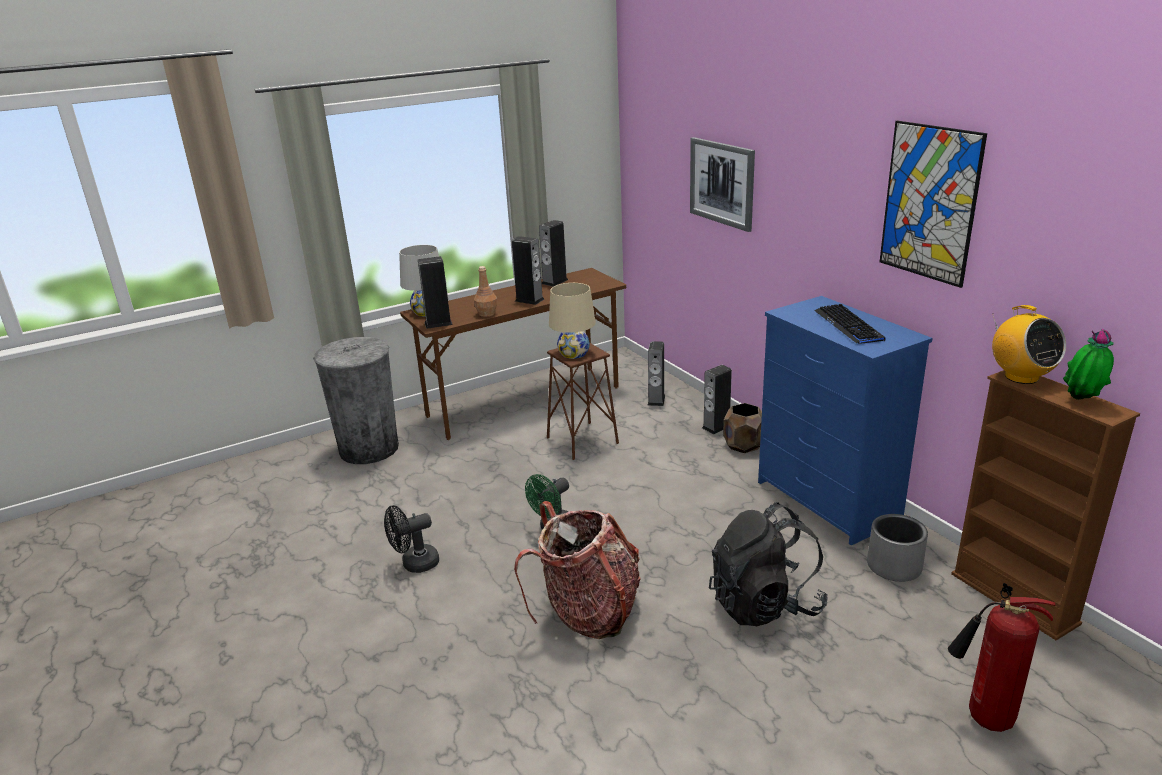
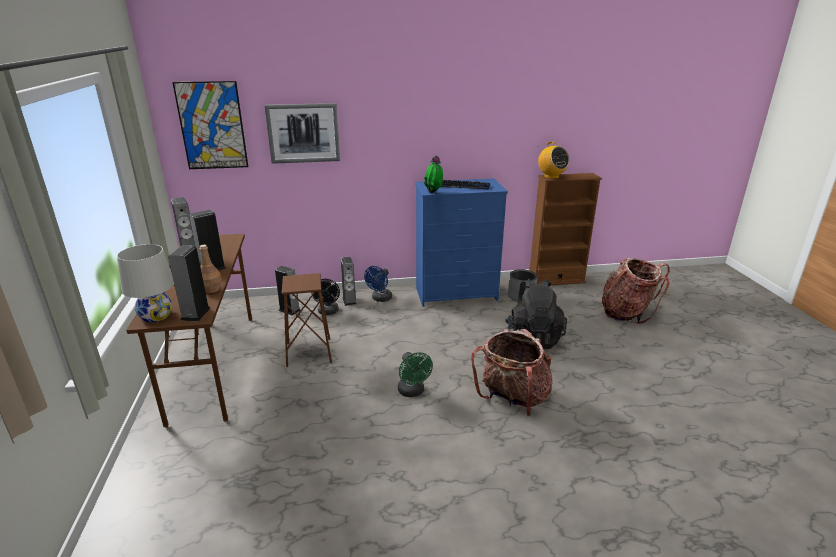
camera: 70 degrees left, 0 degrees up
(369, 449) = (179, 479): grey trash can -> none
(414, 564) = (409, 475): black fan -> black fan (328, 312)
(573, 354) = (302, 284): beige table lamp -> none
(744, 446) = (380, 299): brown planter -> blue fan
(929, 203) = (479, 108): picture -> picture (212, 126)
(983, 719) = (627, 313): fire extinguisher -> backpack
(1021, 377) = (551, 176): radio -> radio turned 60 degrees clockwise
(1082, 400) = (579, 175): potted plant -> potted plant (434, 193)

